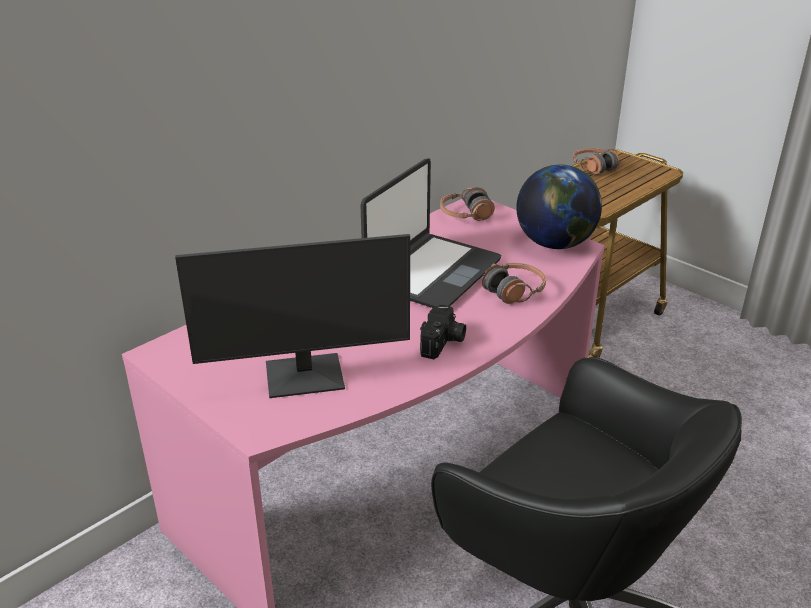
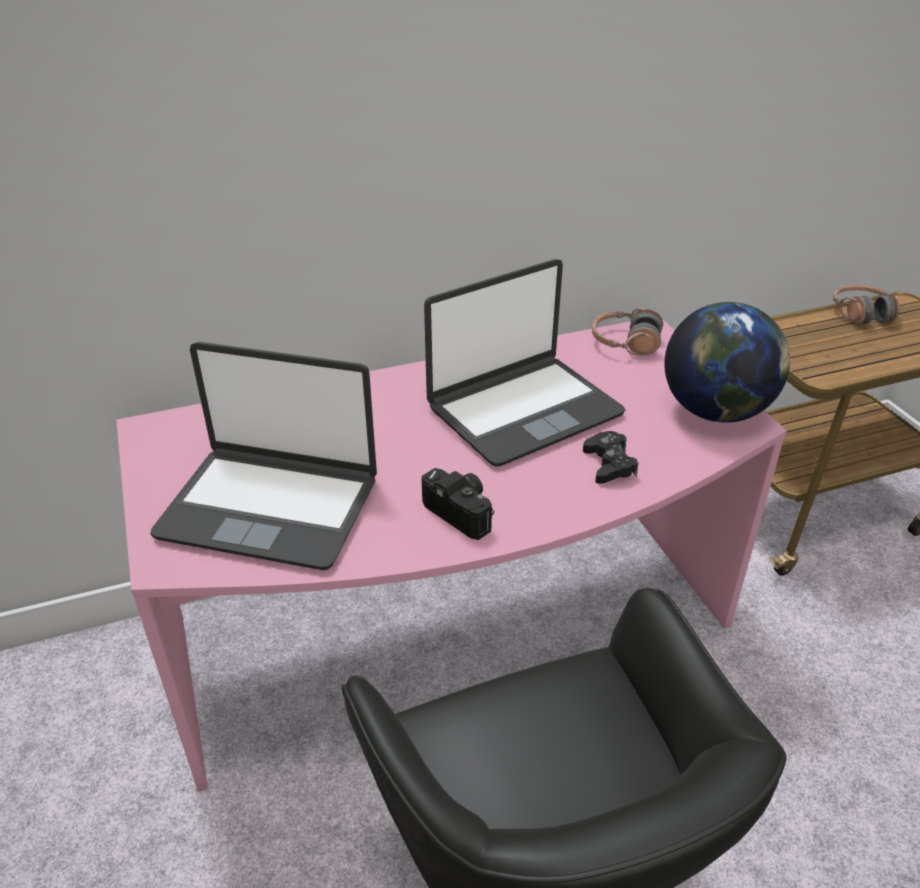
camera: 25 degrees right, 5 degrees up
(305, 377) = (270, 507): monitor -> laptop
(443, 343) = (463, 512): camera -> camera turned 90 degrees counterclockwise
(514, 291) = (609, 464): headphones -> black game controller

